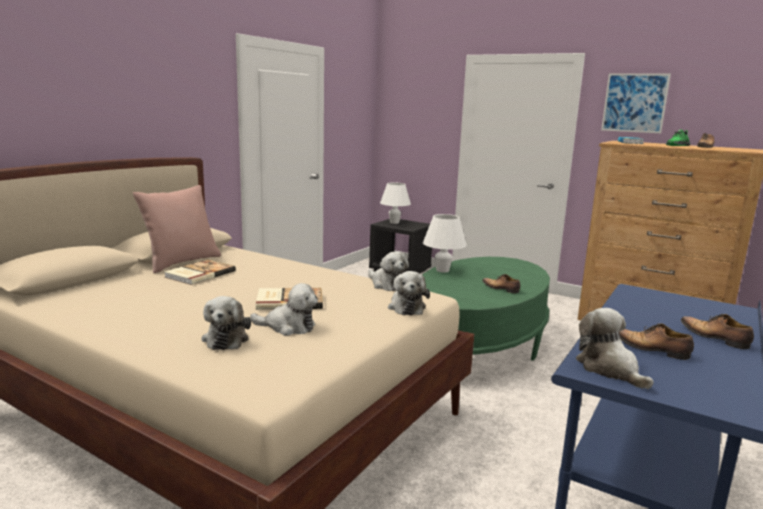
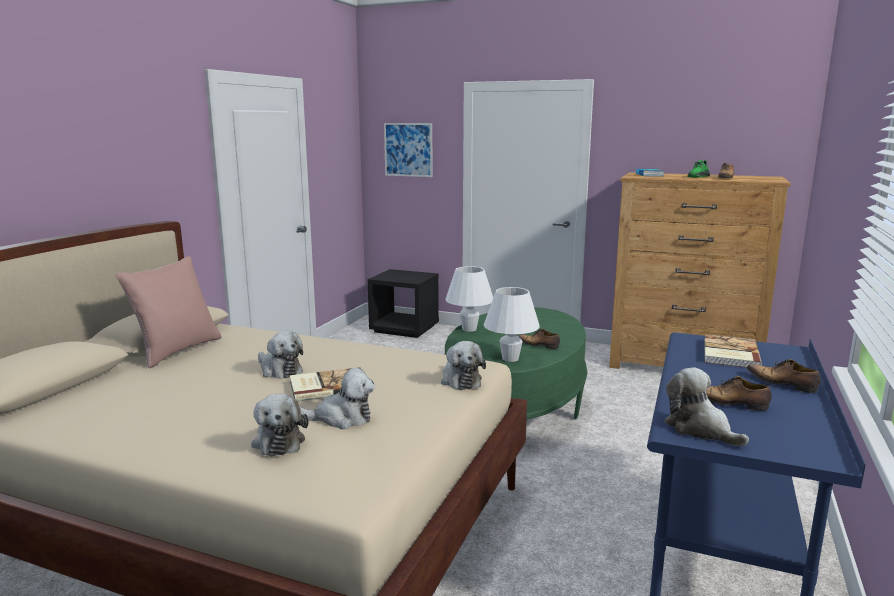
camera: 10 degrees left, 0 degrees up
(199, 274) = (205, 363): book -> book (729, 354)
(387, 284) = (427, 355): plush toy -> plush toy (279, 370)
(394, 222) = (394, 275): white table lamp -> white table lamp (510, 358)
(634, 103) = (649, 131): picture -> picture (408, 149)

